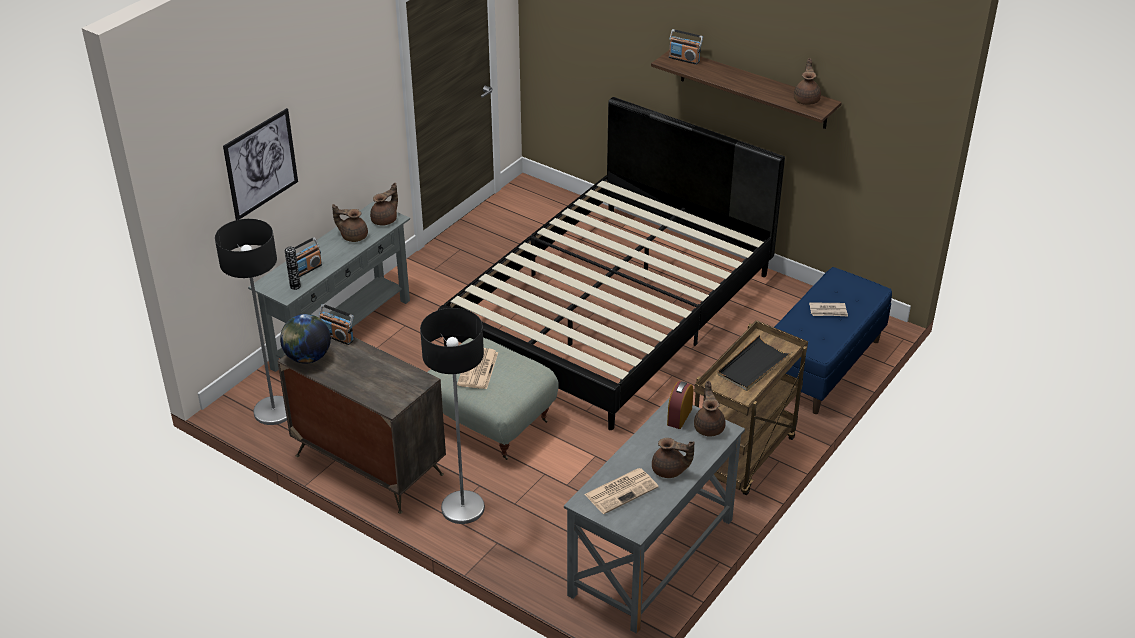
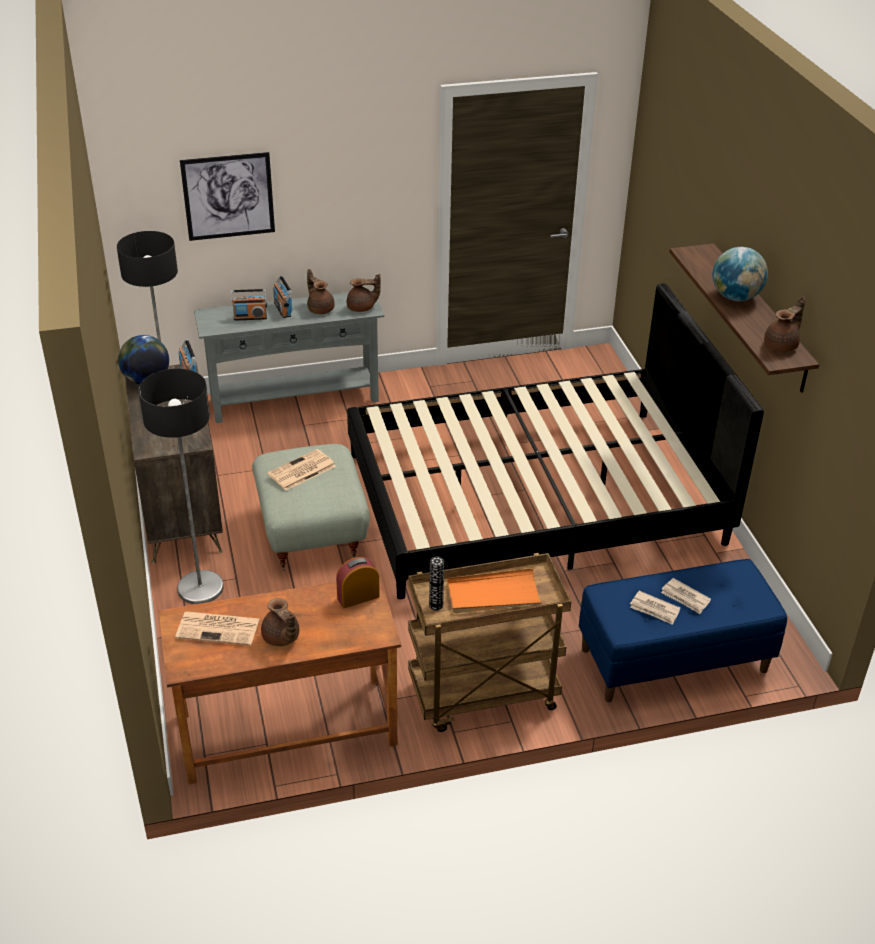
camera: 40 degrees right, 0 degrees up
(295, 286) = (225, 325): vase -> vase (436, 605)
(652, 557) = (287, 730): grey desk -> brown desk
(684, 59) = (708, 258): radio -> radio (283, 309)
(709, 427) = (370, 622): brown teapot -> none
(738, 79) = (735, 297): none -> globe
(753, 366) = (493, 594): black tray -> orange tray
(821, 328) = (654, 609): none -> newspaper

